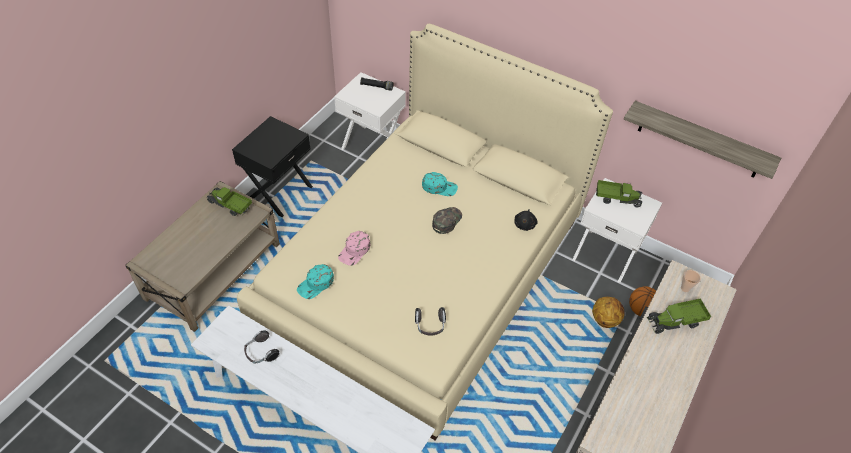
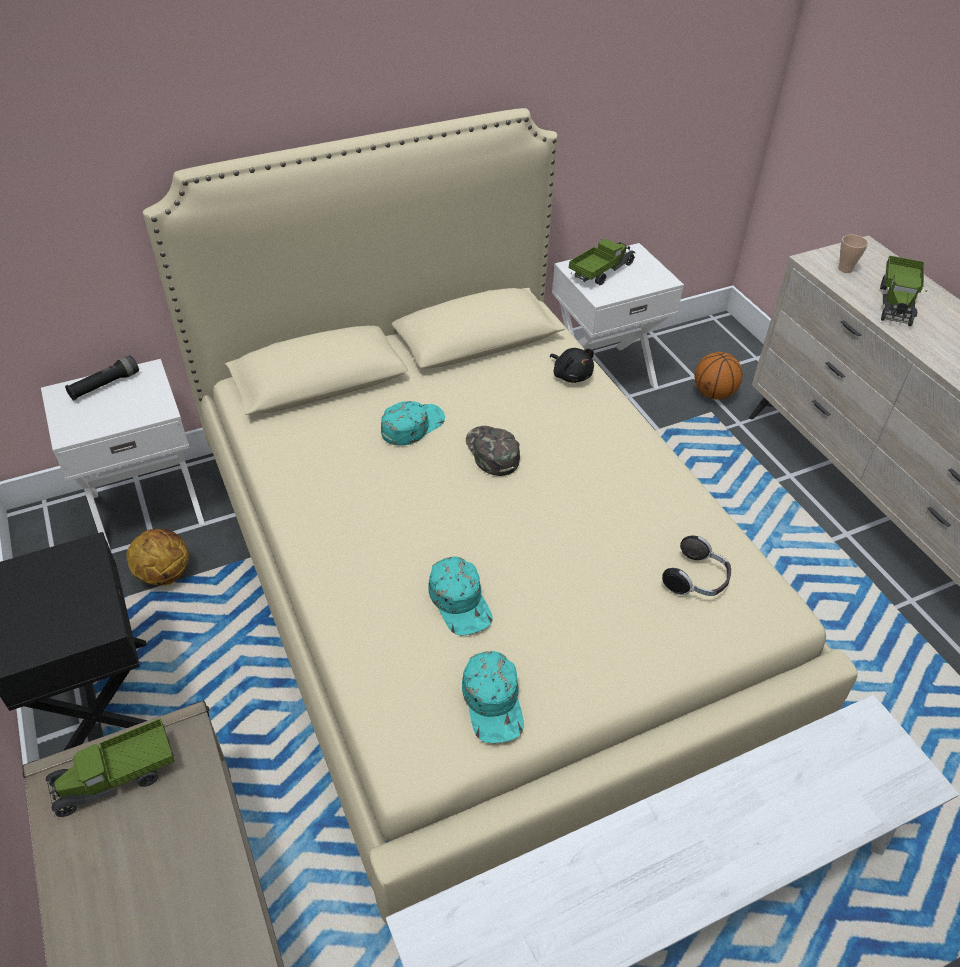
camera: 55 degrees left, 5 degrees down
(261, 353) = (558, 907): headphones -> none
(355, 251) = (460, 601): pink cap -> turquoise cap
(605, 319) = (706, 433): basketball -> basketball (164, 574)
(700, 140) = (667, 106): shelf -> none

